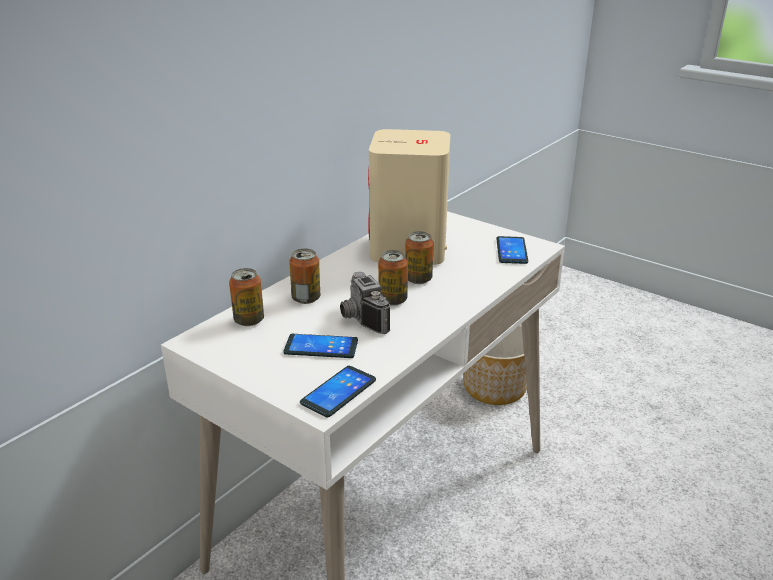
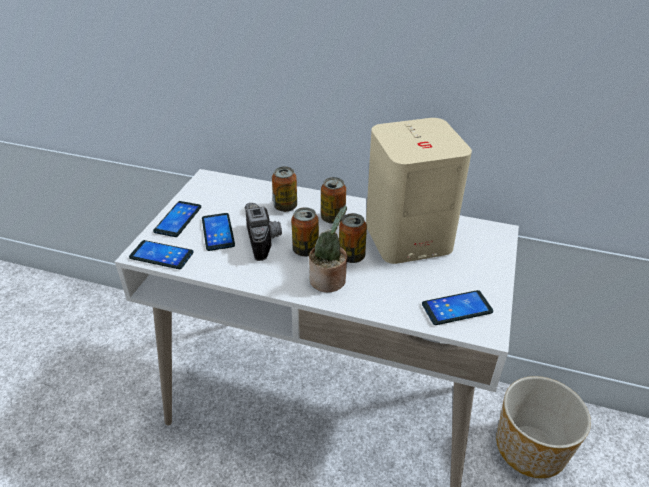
camera: 70 degrees right, 10 degrees up
(249, 320) = (242, 191): can -> can (333, 218)
(270, 373) = (178, 219): none -> phone
(360, 319) = (266, 240): camera -> camera turned 120 degrees clockwise
(448, 296) = (329, 281): none -> potted plant

